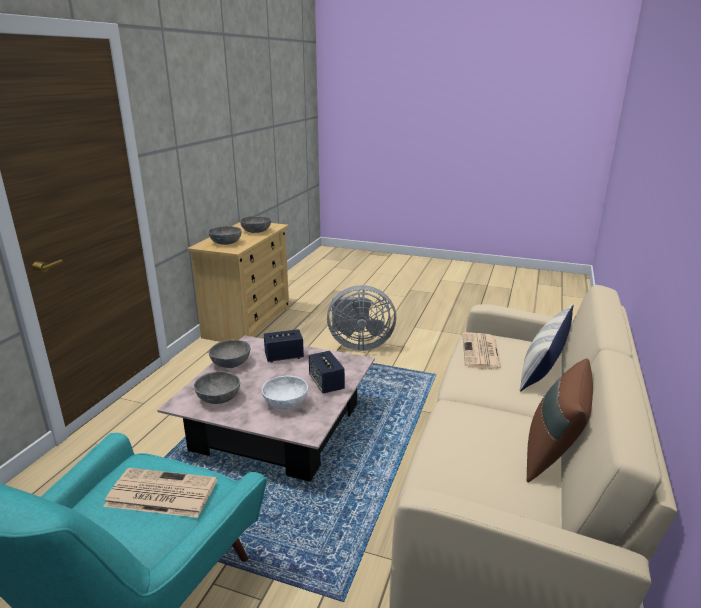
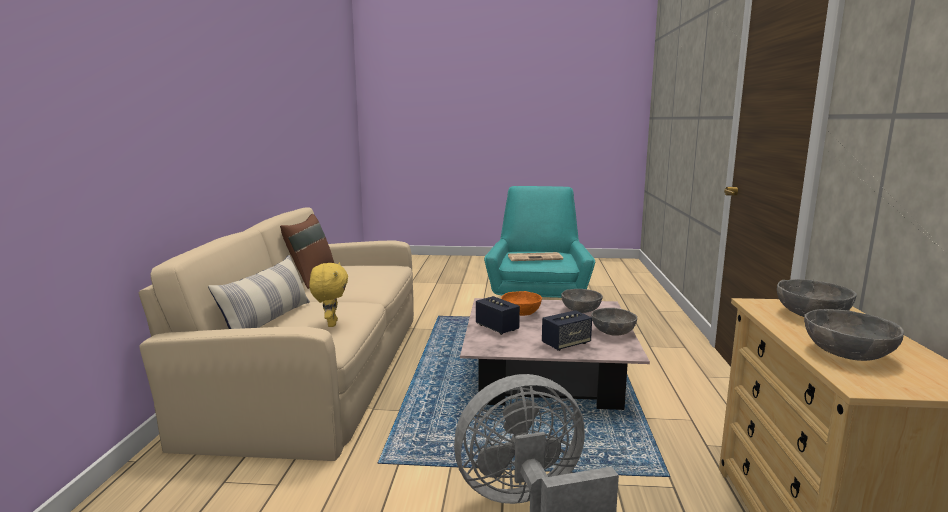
camera: 165 degrees right, 10 degrees down
(285, 403) = (521, 313): white bowl -> orange bowl
(481, 352) = (331, 324): newspaper -> yellow plush toy

